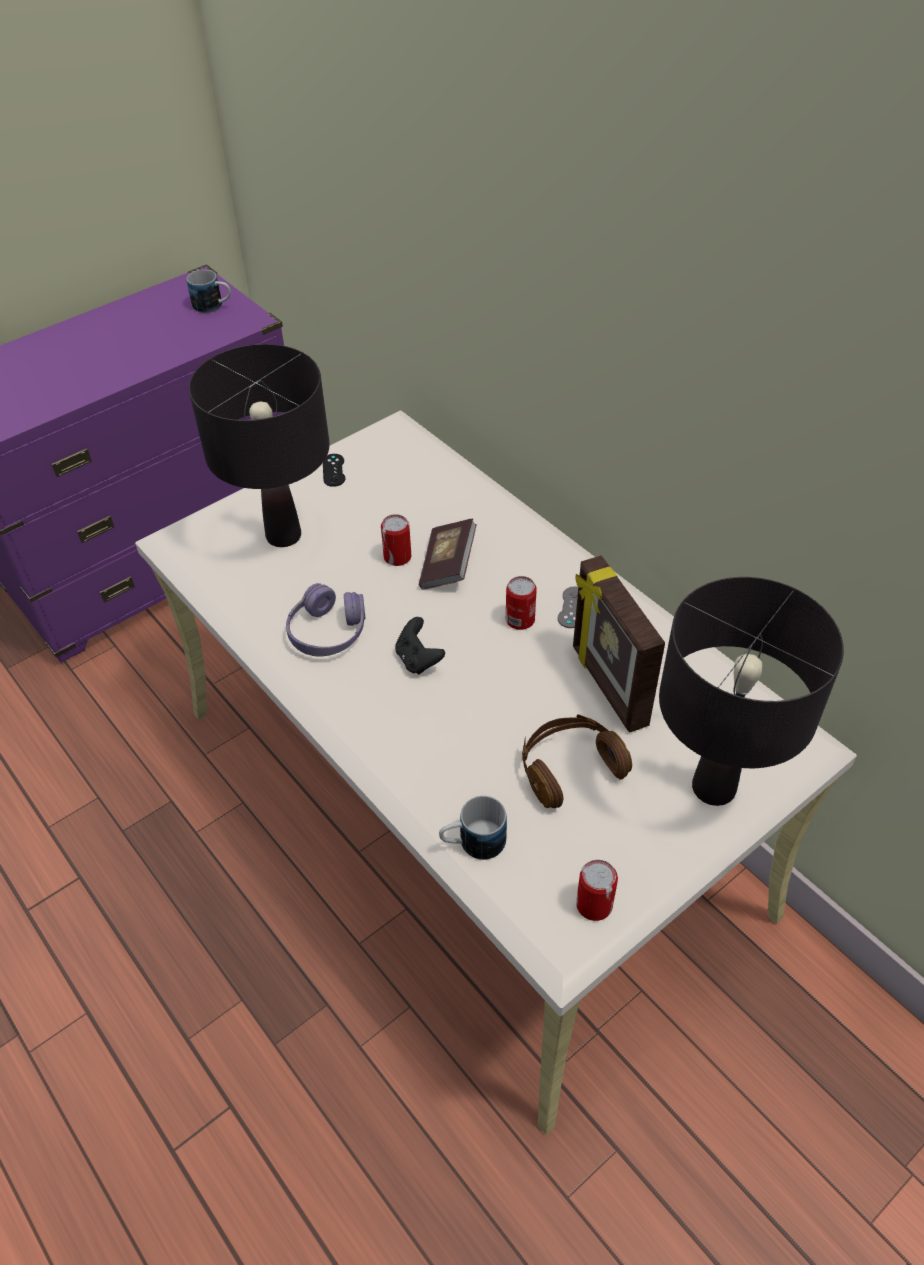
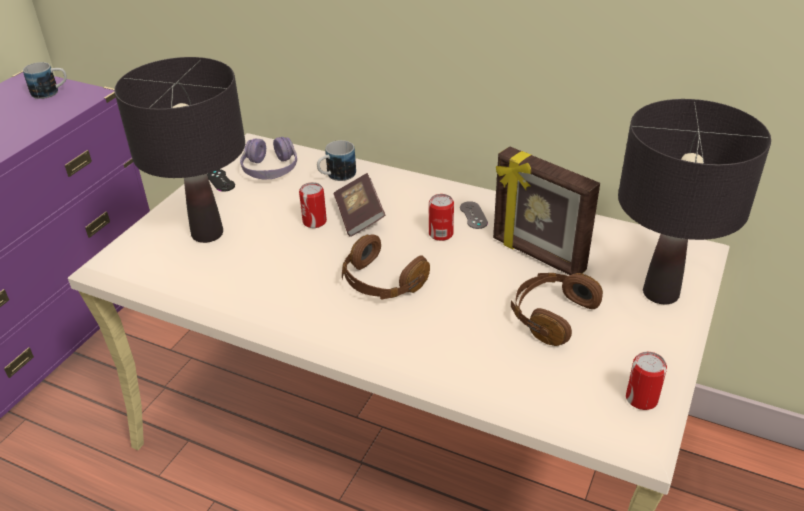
camera: 25 degrees left, 10 degrees down
(327, 632) = (292, 287): purple headphones -> purple headphones (270, 169)
(418, 659) = (381, 283): black game controller -> brown headphones
(472, 843) = (518, 392): mug -> mug (336, 176)

